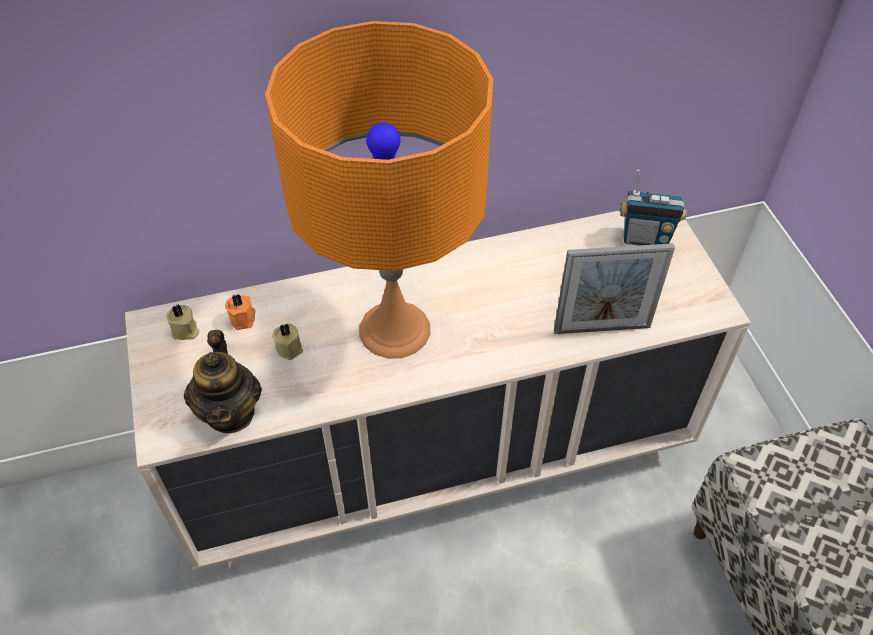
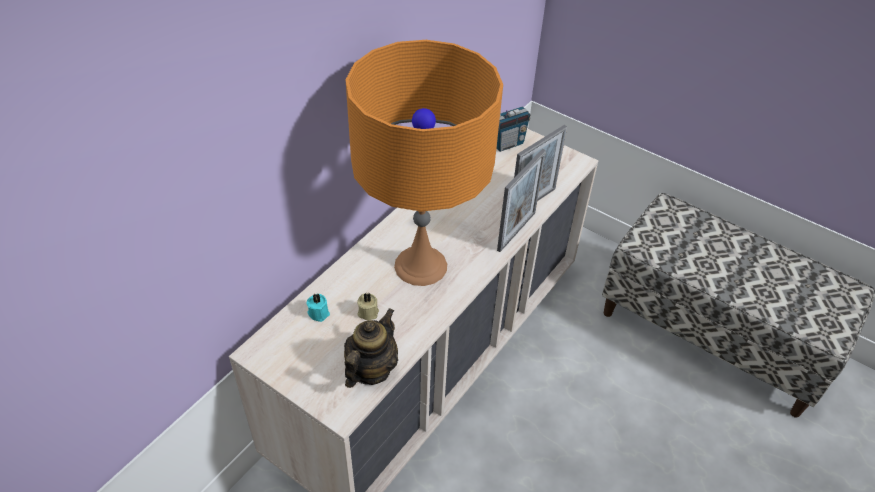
camera: 40 degrees left, 5 degrees down
(185, 331) = (287, 342): beige candle -> none
(230, 412) = (371, 370): teapot -> teapot turned 105 degrees counterclockwise
(244, 318) = (319, 312): orange candle -> turquoise candle
(545, 353) = (516, 231): none -> picture frame

